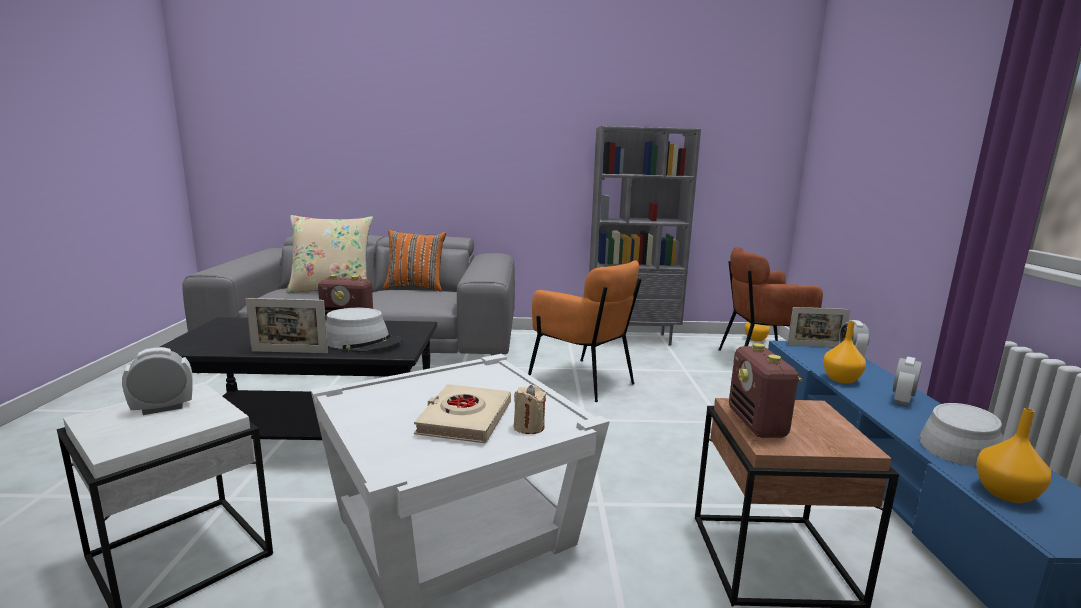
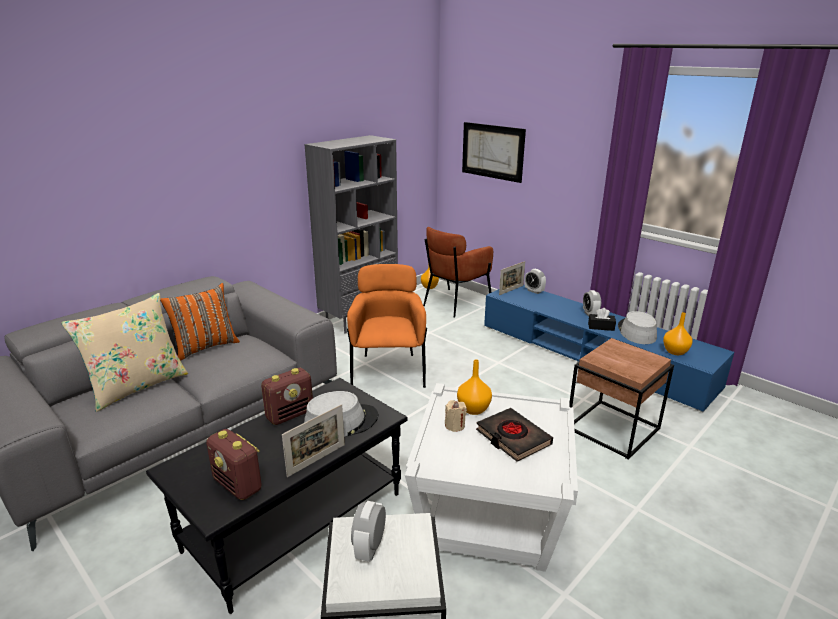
camera: 45 degrees left, 10 degrees up
(464, 419) = (513, 438): beige book -> black book
(529, 427) = (544, 423): beige candle -> beige candle (455, 426)
(584, 381) = (388, 371): orange armchair -> orange armchair turned 90 degrees counterclockwise
(757, 424) = (616, 366): radio -> radio (238, 485)
(842, 380) = (554, 312): orange vase -> orange vase (474, 409)
(853, 157) = (492, 151): none -> picture
(895, 416) = (601, 327): none -> black tissue box

